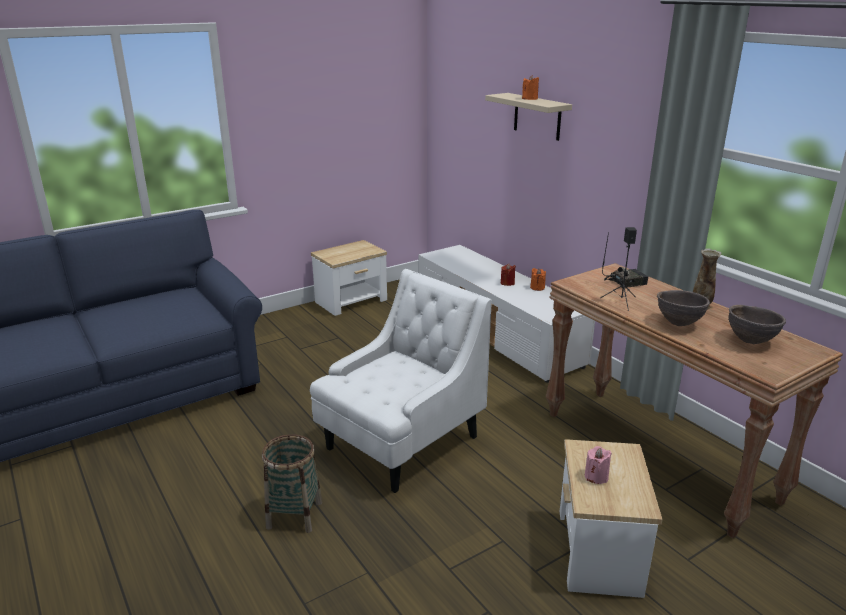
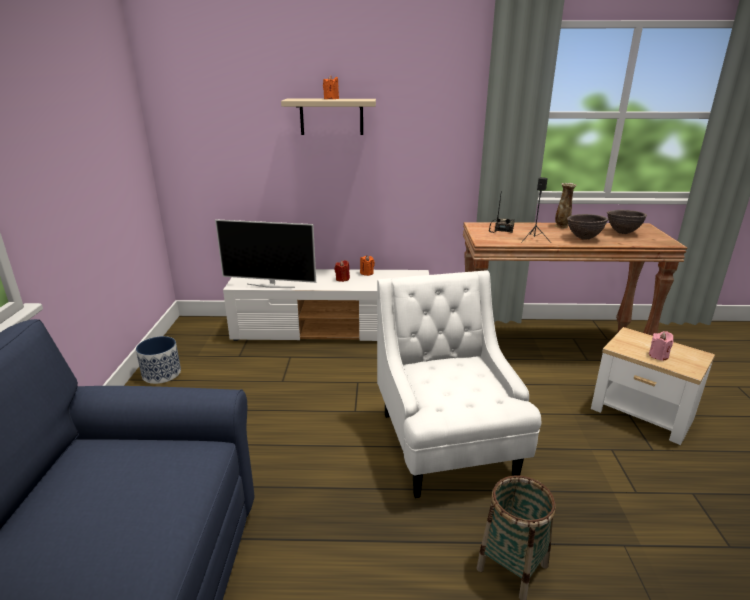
camera: 55 degrees left, 0 degrees up
(351, 302) = (161, 374): side table -> planter
(450, 265) = (271, 285): none -> television

